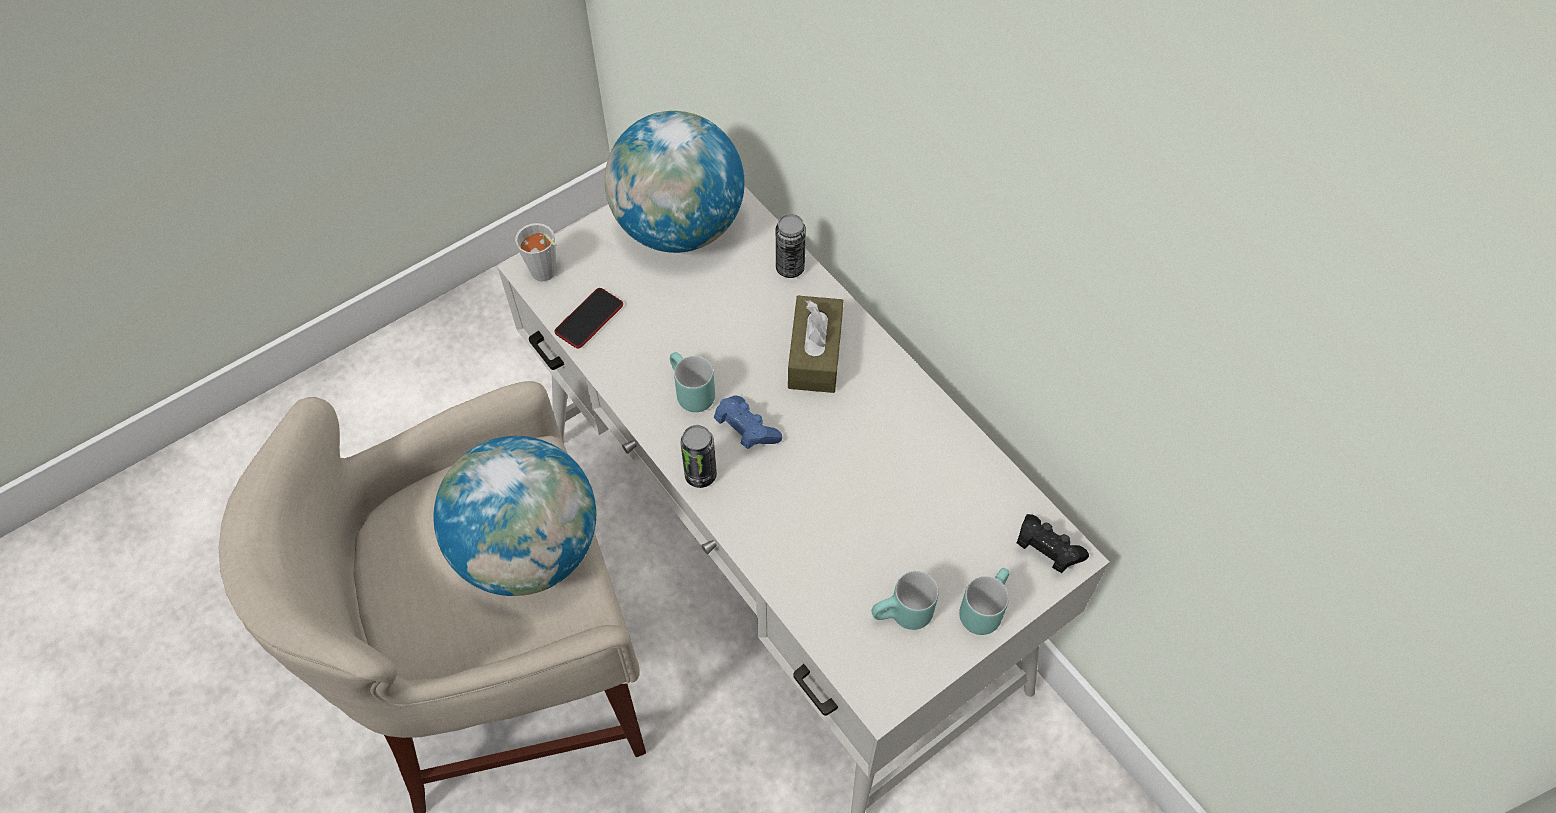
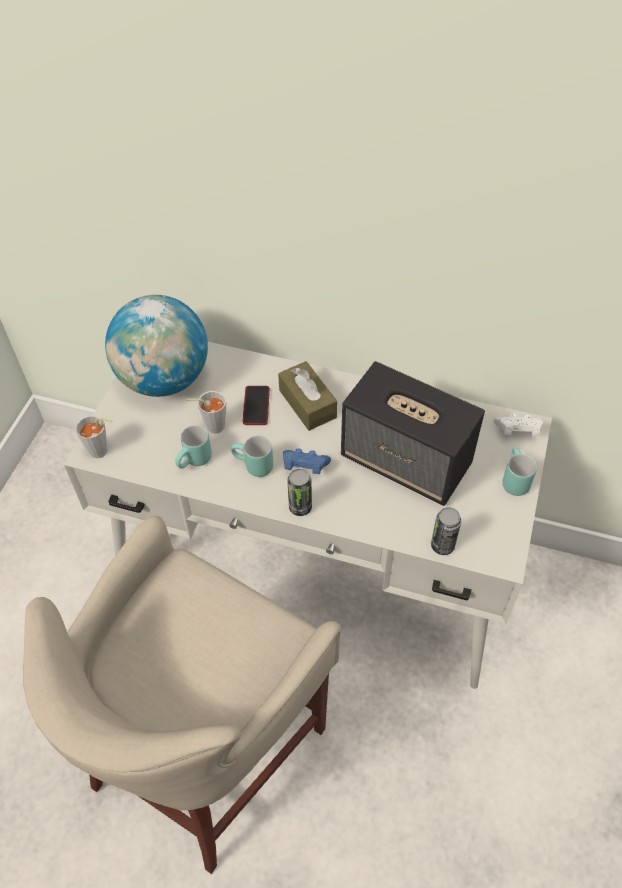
camera: 35 degrees left, 5 degrees down
(529, 549) = (225, 620): globe -> none
(589, 319) = (153, 461): phone -> phone (256, 406)
(683, 316) = (211, 426): none -> grey cup
(790, 268) = (251, 366): can -> can (442, 545)
(872, 499) = (407, 461): none -> speaker
(903, 617) = (478, 511): turquoise mug -> turquoise mug (195, 462)
(1046, 550) = (517, 431): black game controller -> white game controller

